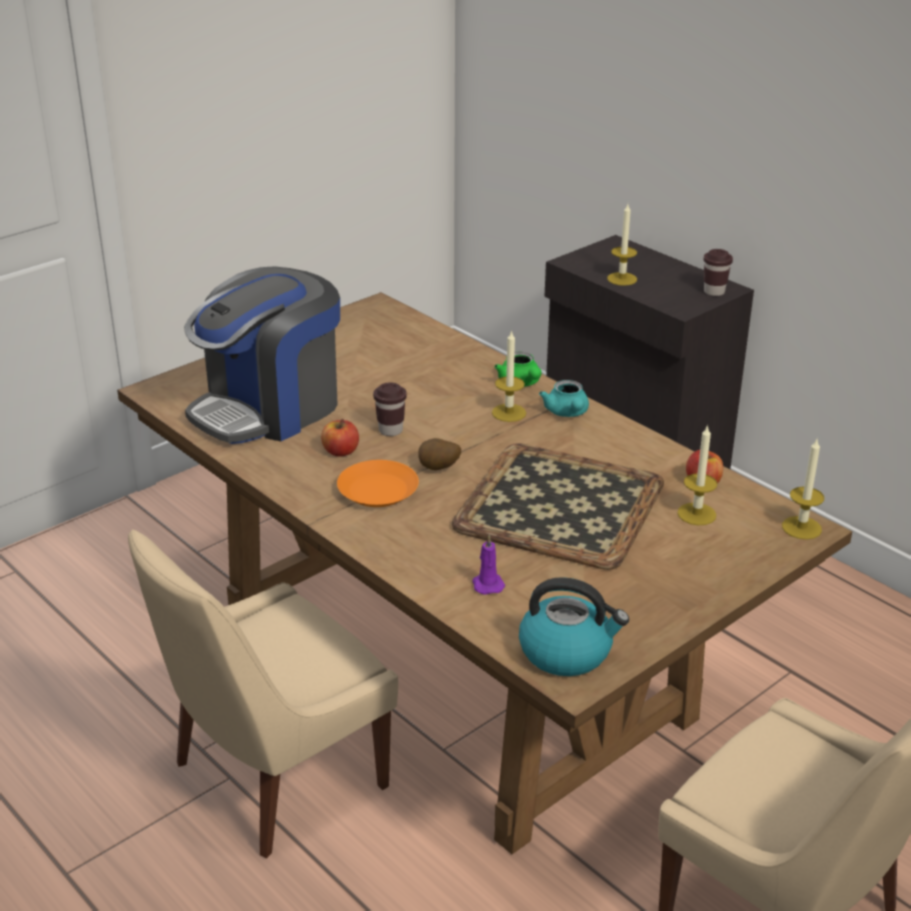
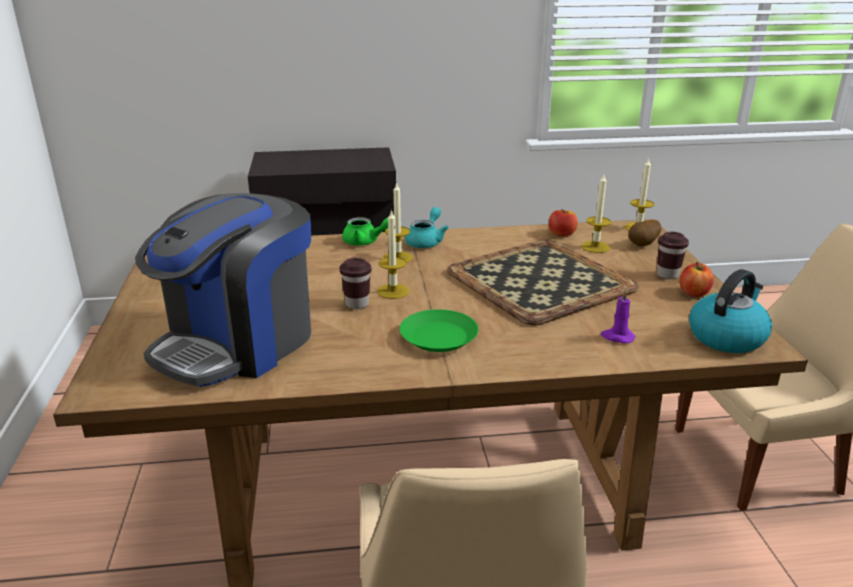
camera: 55 degrees left, 5 degrees down
(269, 409) = (238, 343): coffee machine -> coffee machine turned 45 degrees clockwise
(340, 451) = (358, 334): apple -> apple (694, 293)
(377, 490) = (438, 337): orange plate -> green plate
(438, 469) = (439, 304): potato -> potato (643, 245)
(567, 413) = (426, 241): turquoise teapot -> turquoise teapot turned 90 degrees counterclockwise
(622, 279) = (314, 167): candle -> candle (393, 291)
(714, 292) = (374, 154): brown cup -> brown cup (667, 275)

